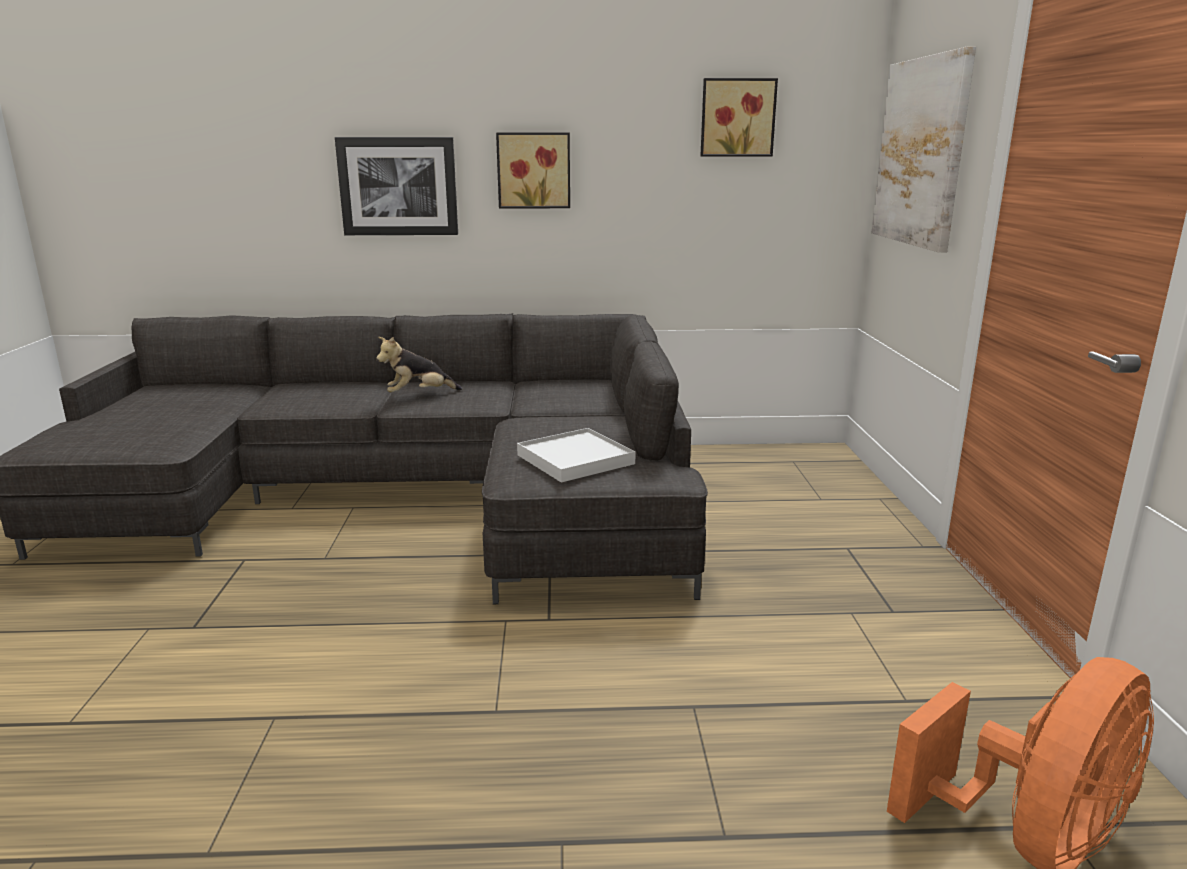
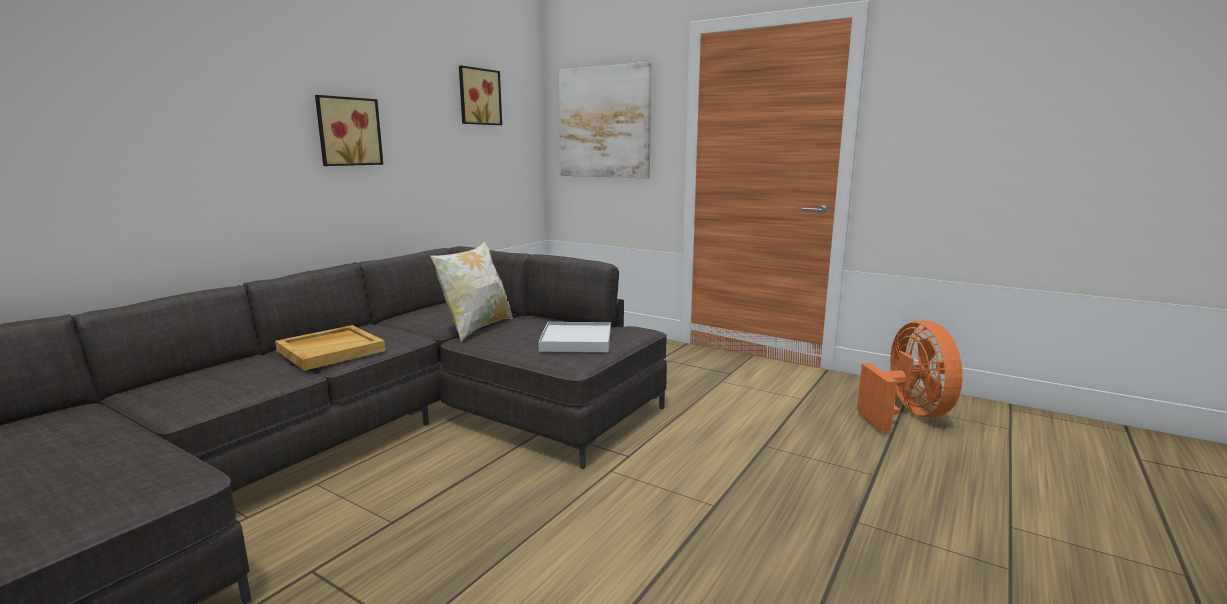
camera: 55 degrees left, 5 degrees down
(398, 186) = (217, 145): picture -> none
(418, 395) = (331, 350): plush toy -> beige tray
(557, 414) = (476, 328): none -> pillow

